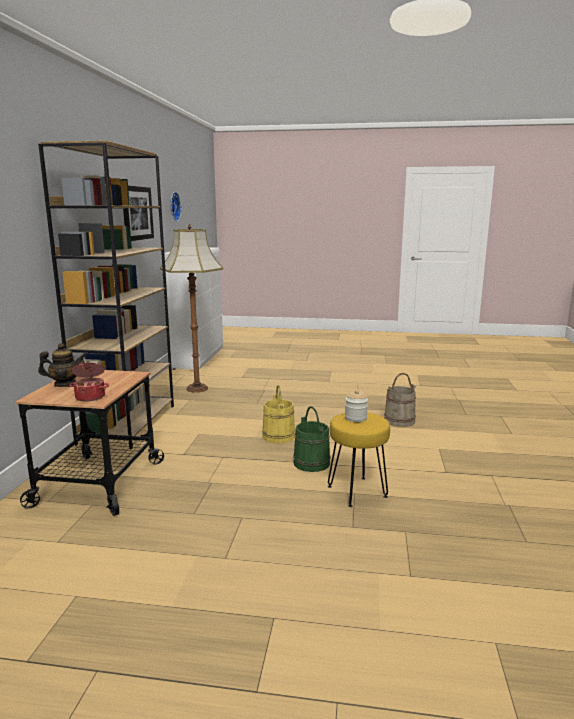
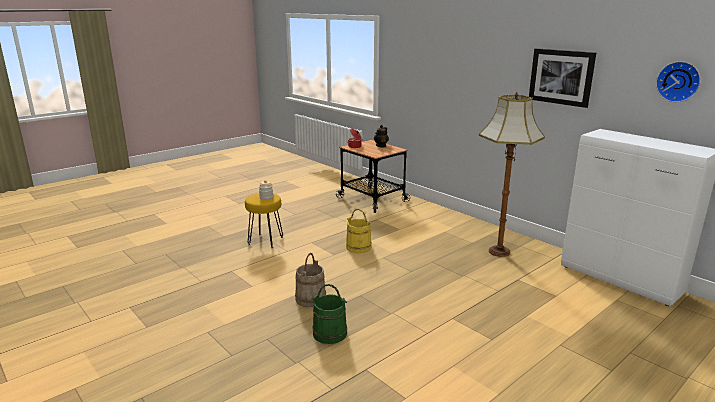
camera: 130 degrees right, 5 degrees up
(128, 424) = (444, 217): brown bookcase -> none
(311, 463) = (310, 242): green bucket -> green bucket (330, 333)

